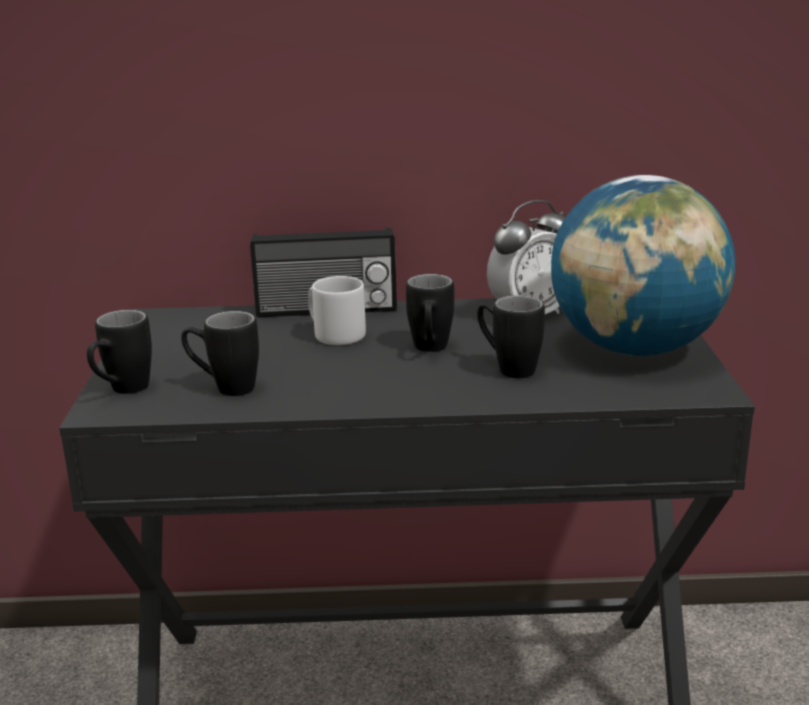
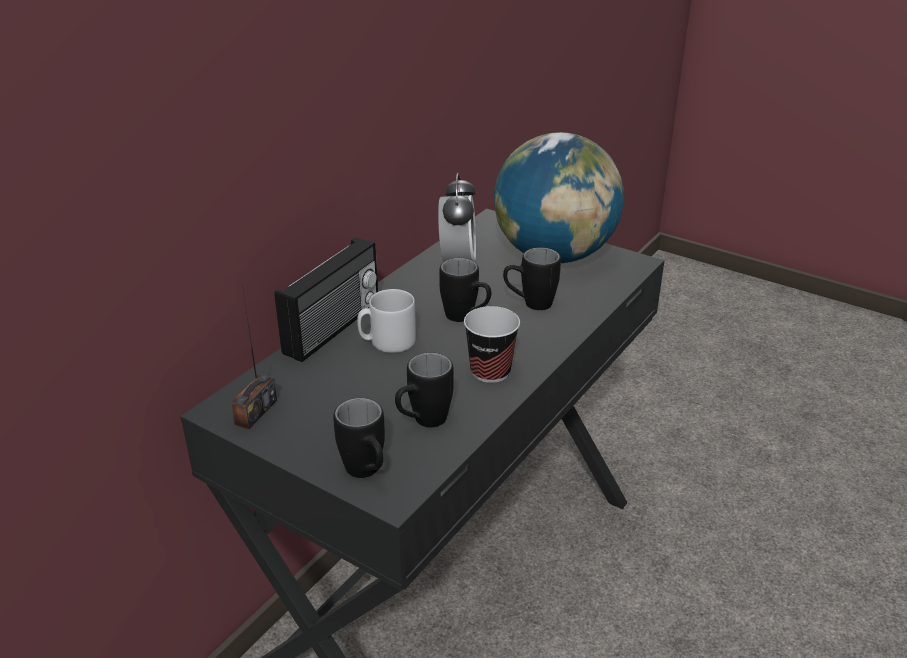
camera: 55 degrees left, 10 degrees up
(164, 327) = (255, 412): none -> radio
(349, 388) = (490, 372): none -> cup

